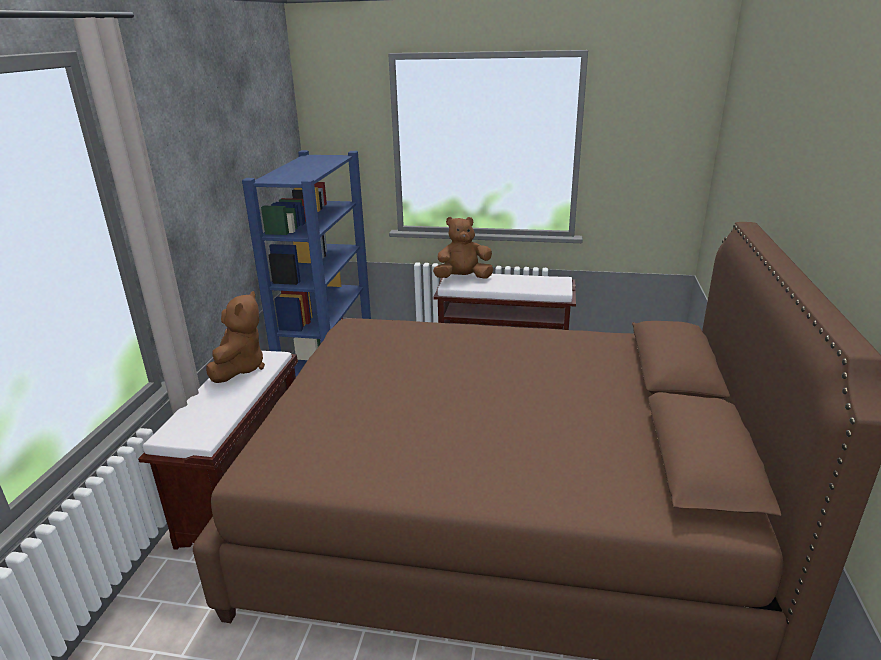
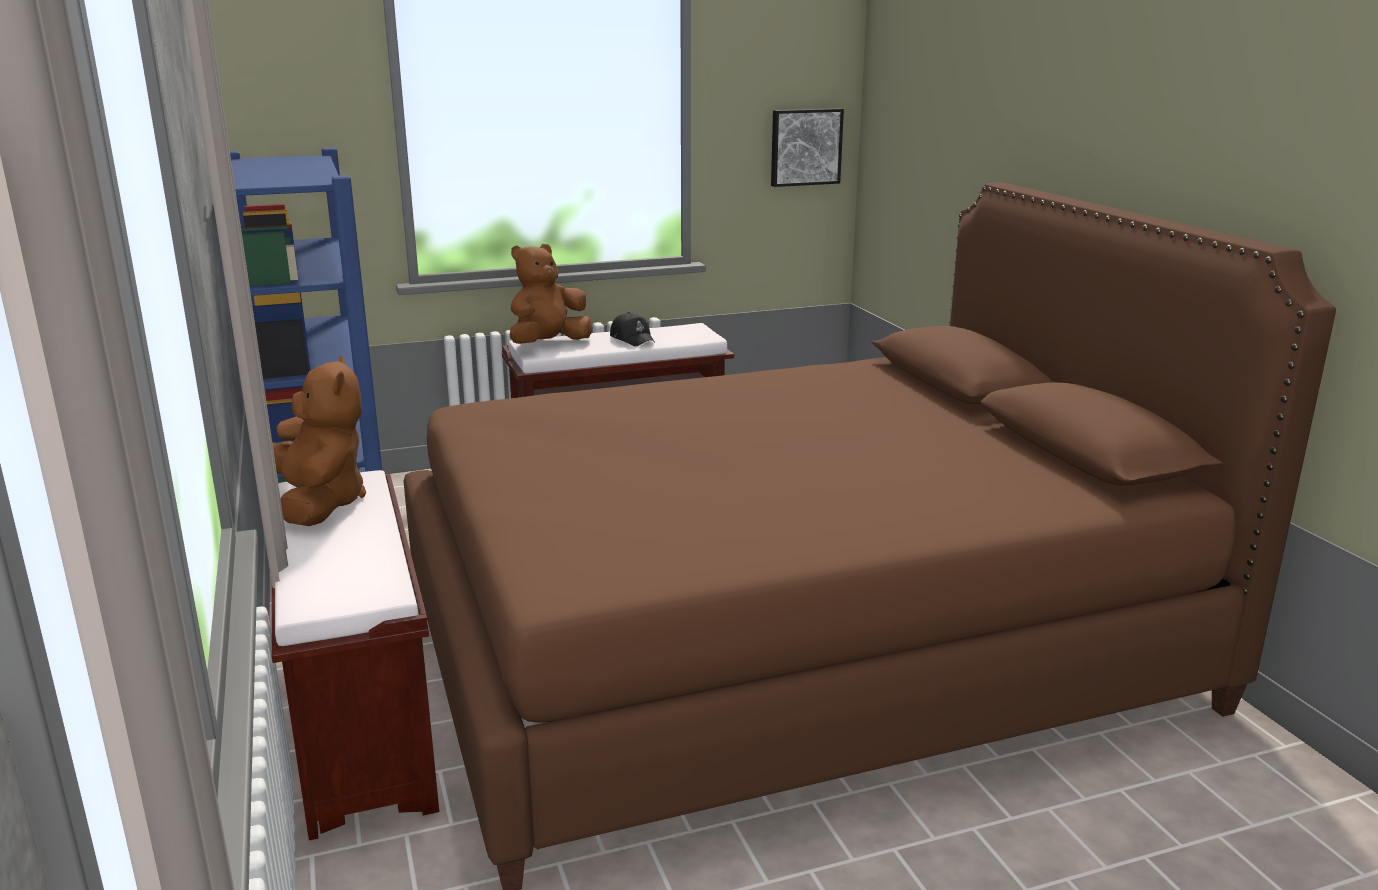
camera: 30 degrees left, 5 degrees down
(515, 283) = (632, 339): none -> black cap
(668, 164) = (805, 147): none -> picture

